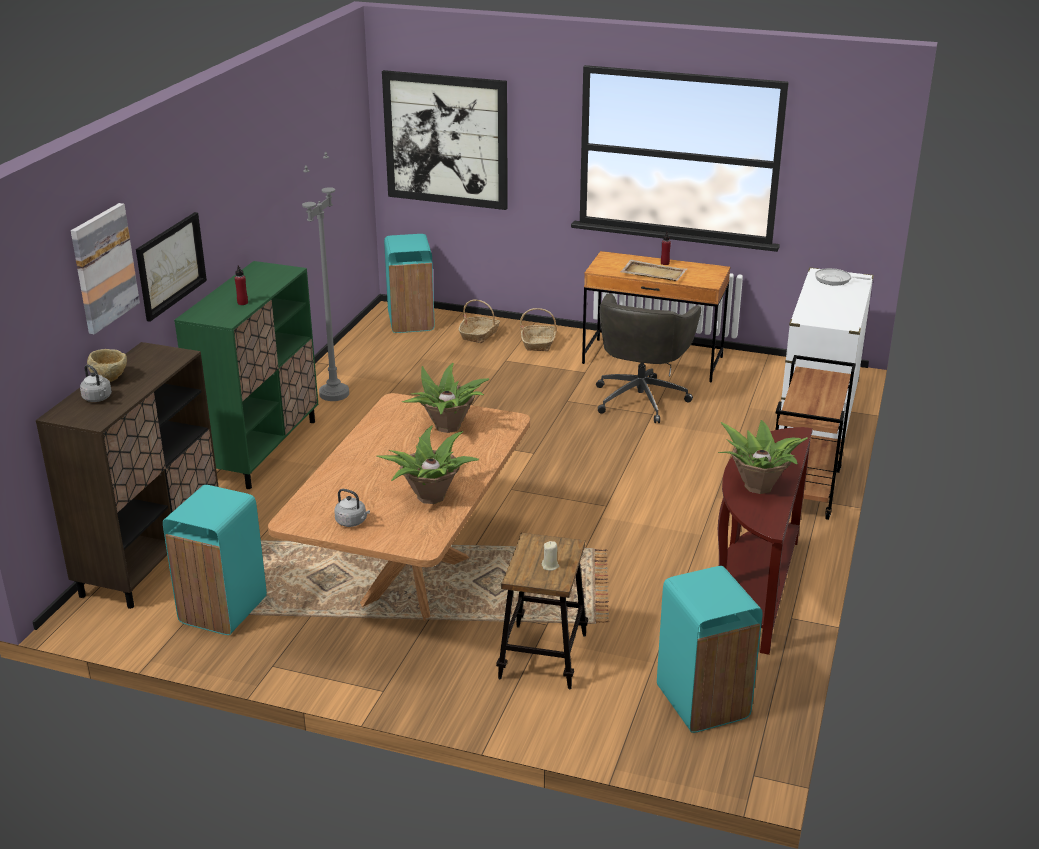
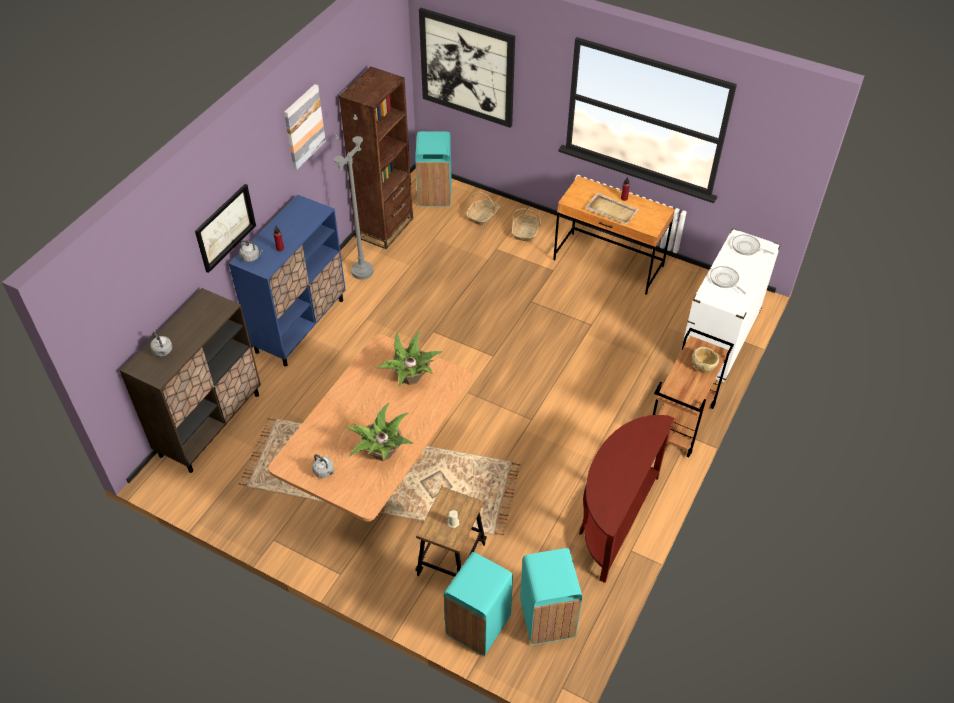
camera: 10 degrees right, 20 degrees up
(103, 267) = (168, 254): picture -> picture (303, 126)
(110, 378) = (174, 329): beige bowl -> beige bowl (703, 366)
(205, 312) = (251, 257): none -> grey kettle
(222, 610) = (249, 483): turquoise trash can -> turquoise trash can (477, 626)
(261, 449) = (300, 325): green cabinet -> blue cabinet
(353, 354) = (384, 227): none -> brown bookcase
(641, 398) = (587, 306): grey office chair -> none
(758, 485) = (614, 476): potted plant -> none
(821, 306) = (725, 280): none -> frying pan

